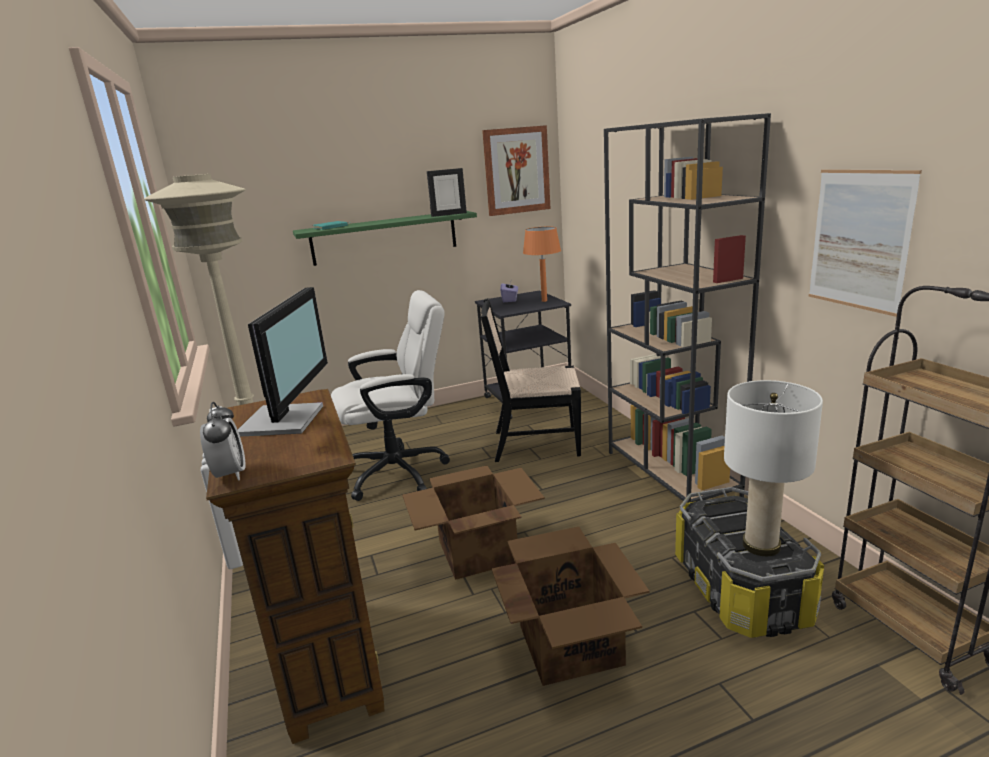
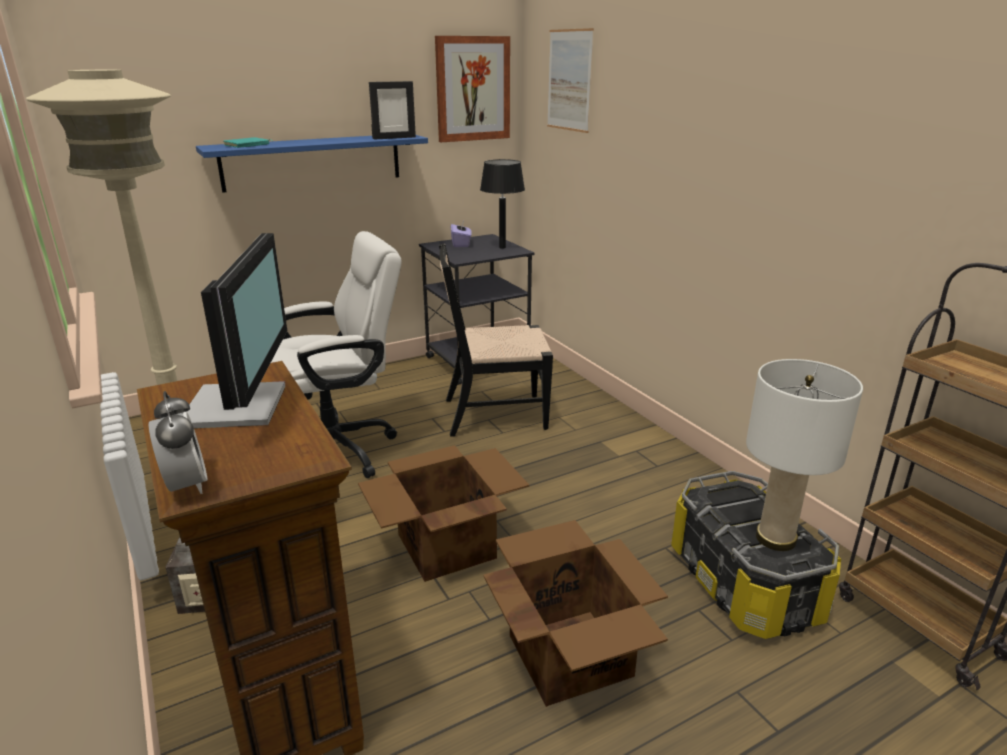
camera: 10 degrees left, 5 degrees up
(384, 237) = (312, 162): green shelf -> blue shelf
(544, 301) = (502, 247): orange table lamp -> black table lamp
(672, 474) = (651, 450): bookcase -> none
(859, 240) = (896, 204): picture -> picture (569, 80)

